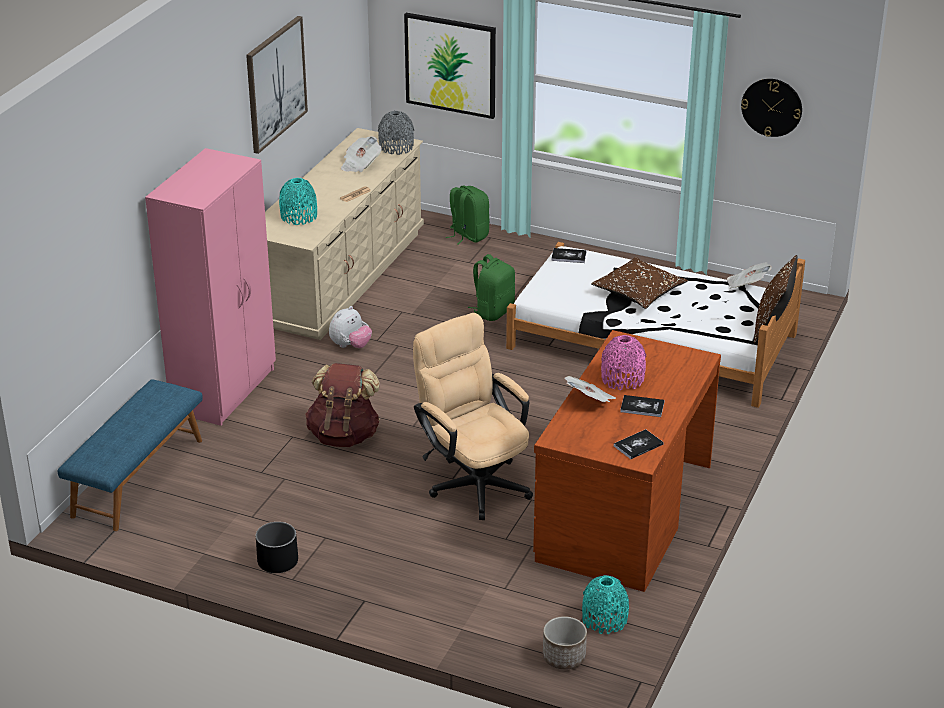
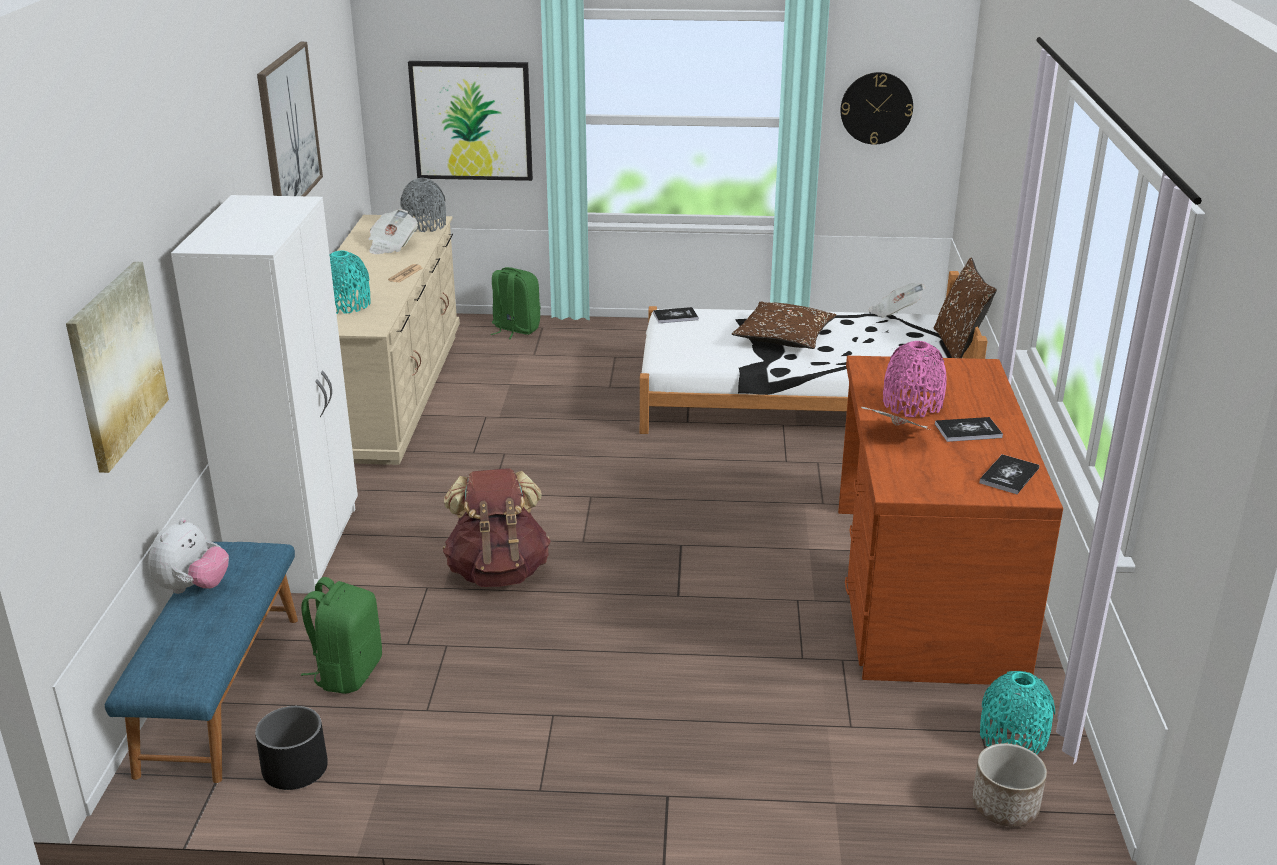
camera: 20 degrees left, 5 degrees down
(95, 269) = (116, 364): none -> picture
(225, 390) = (299, 547): pink wardrobe -> white wardrobe
(277, 561) = (501, 768): black planter -> black planter (294, 769)
(350, 346) = (443, 464): plush toy -> plush toy (193, 588)
(473, 481) = (707, 593): beige office chair -> none
(493, 311) = (596, 398): green backpack -> green backpack (347, 673)

